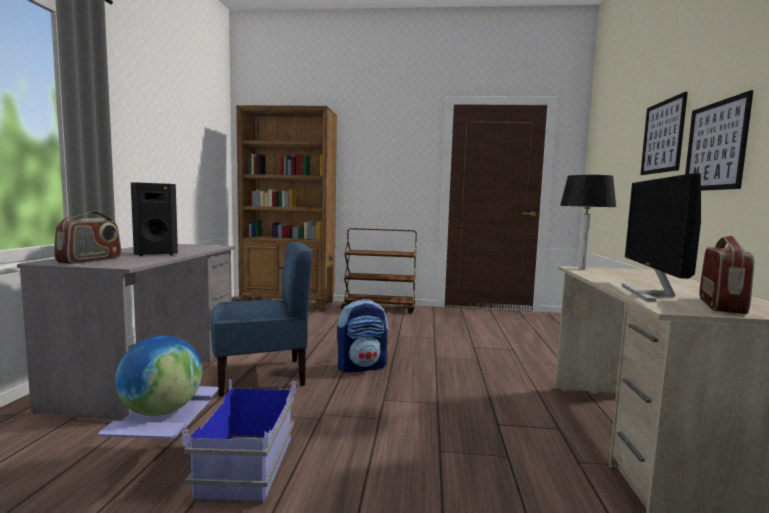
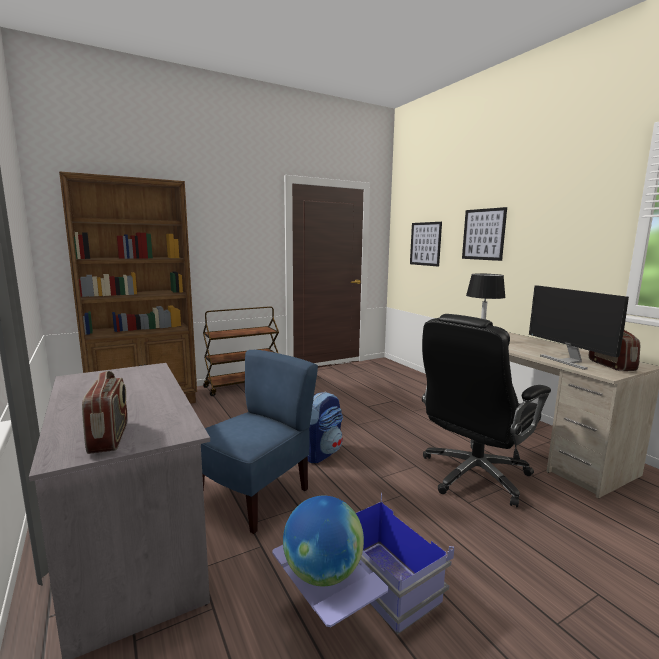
camera: 35 degrees left, 5 degrees up
(156, 254) = (139, 401): black speaker -> none
(491, 433) = (473, 475): none -> black office chair
(715, 146) = (536, 250): picture -> picture (425, 244)

